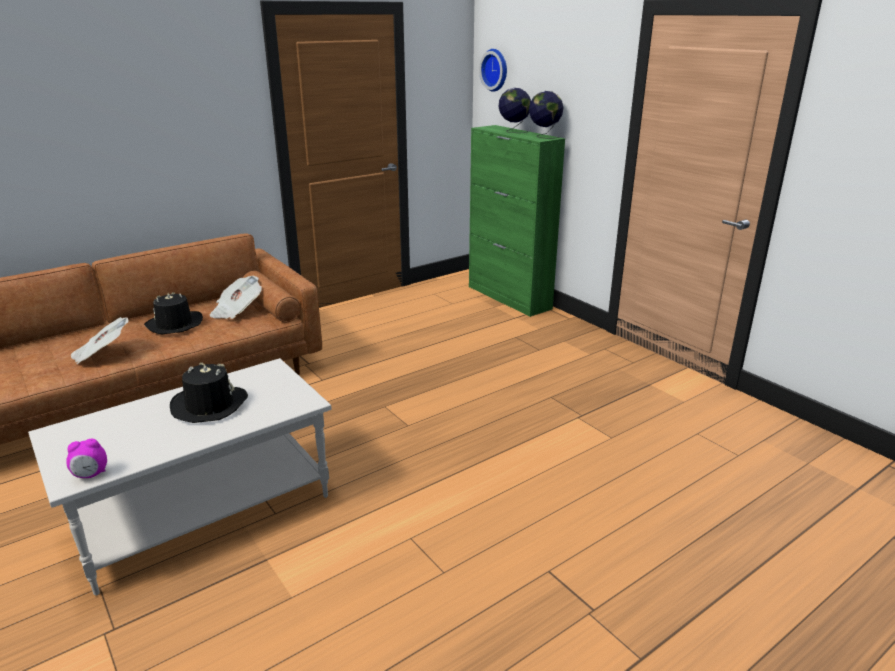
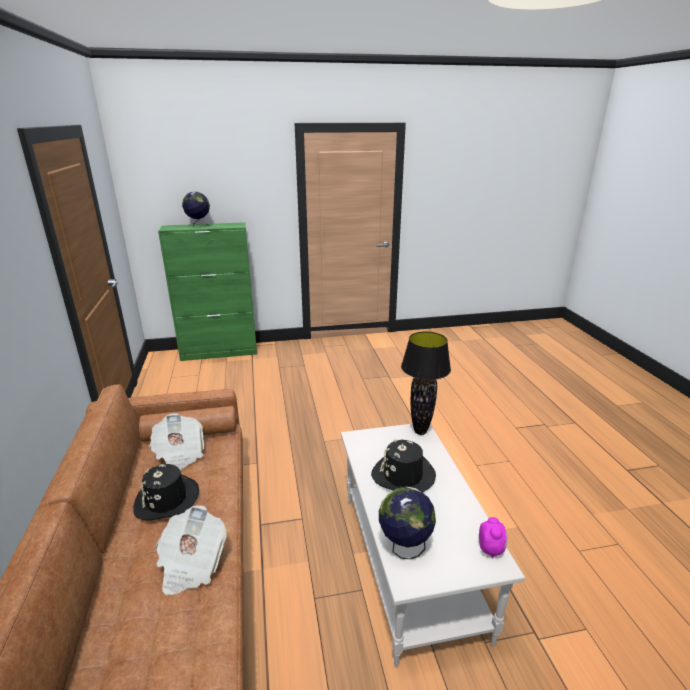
camera: 65 degrees left, 0 degrees up
(303, 401) = (420, 431): none -> black table lamp
(496, 70) = (148, 180): wall clock -> none
(544, 136) = (230, 224): globe -> globe (404, 547)

